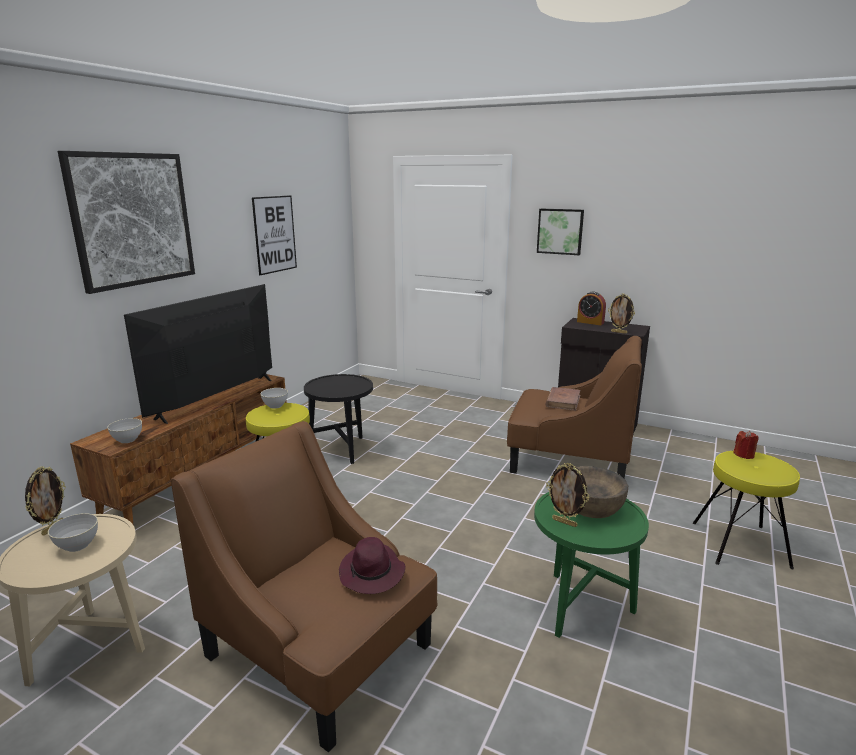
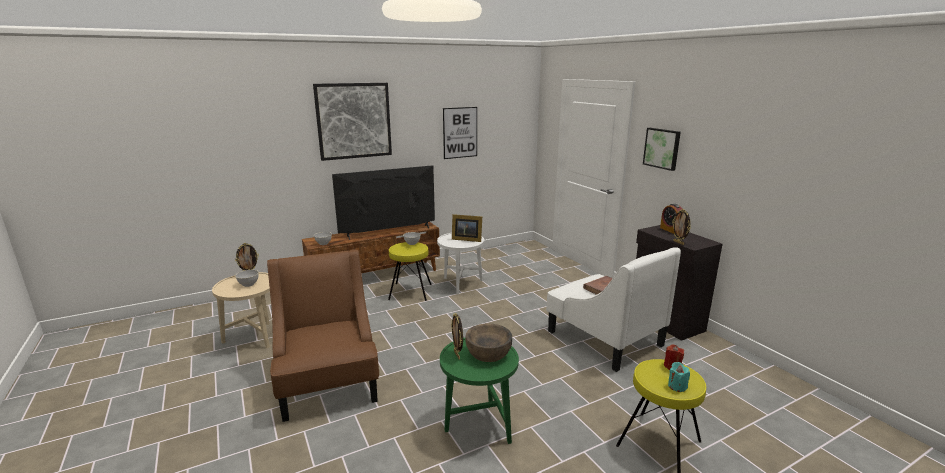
camera: 35 degrees right, 0 degrees up
(342, 450) = (461, 284): black side table -> white side table
(346, 383) = (466, 239): none -> picture frame
(372, 573) = (340, 342): purple hat -> none
(569, 460) = (604, 338): brown armchair -> white armchair
(776, 471) = (677, 386): none -> turquoise candle

